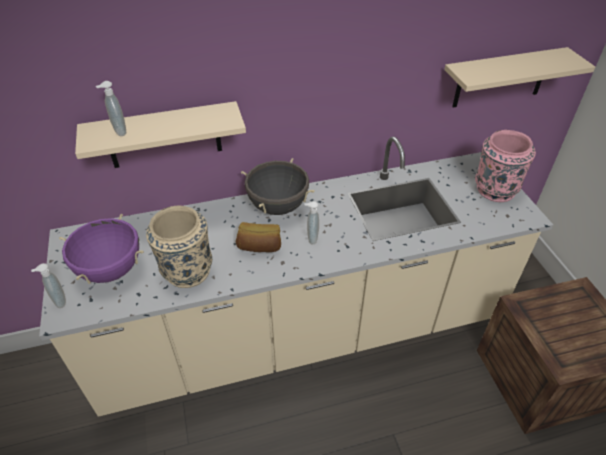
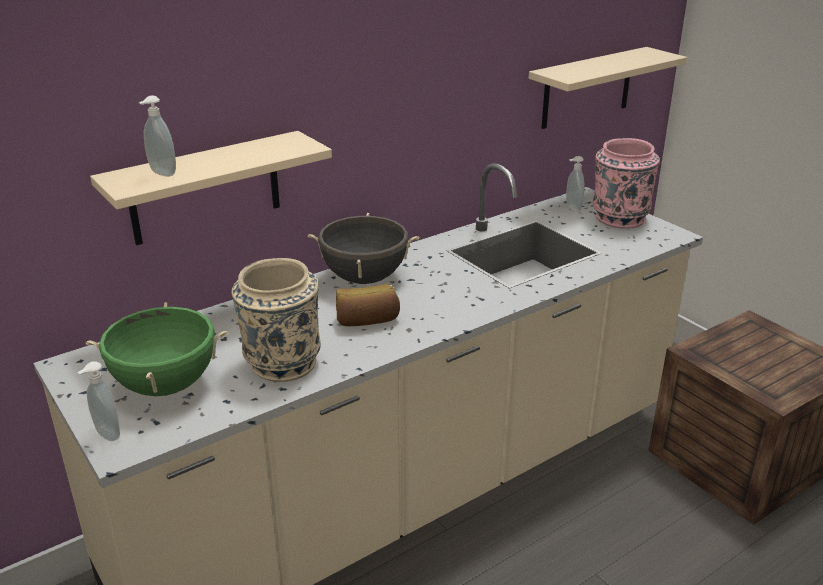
camera: 20 degrees left, 15 degrees down
(110, 270) = (165, 385): purple cooking pot -> green cooking pot
(311, 238) = (430, 300): soap dispenser -> soap dispenser (572, 208)

